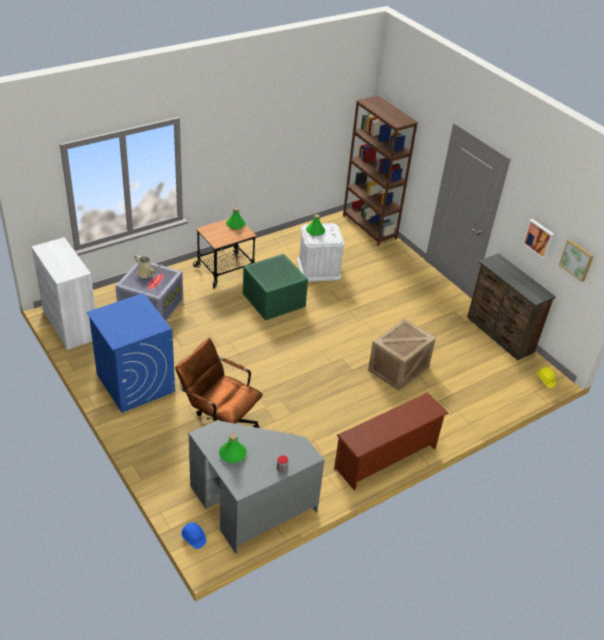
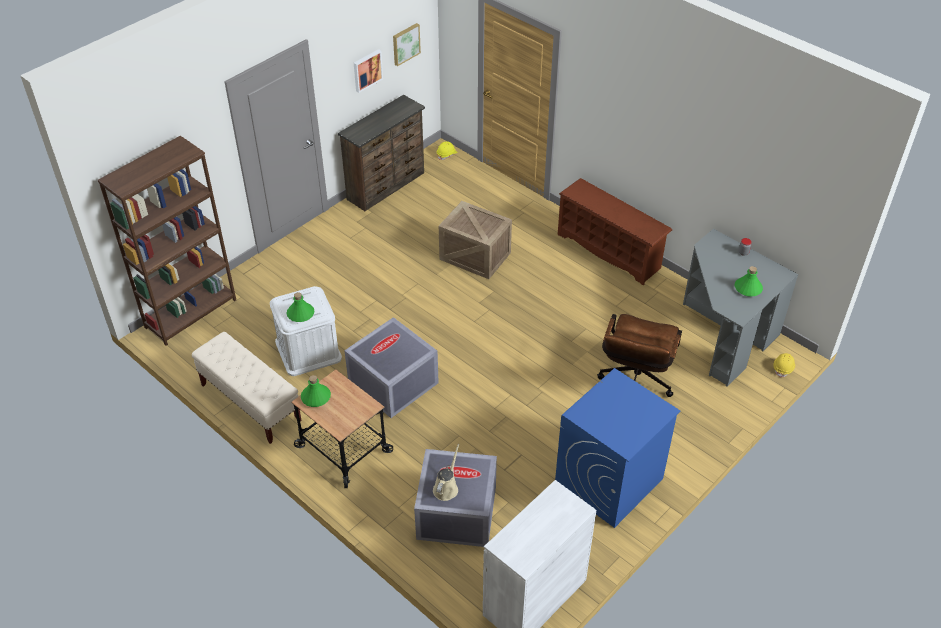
camera: 100 degrees left, 5 degrees up
(193, 538) = (783, 368): blue hard hat -> yellow hard hat
(272, 300) = (393, 384): green storage box -> grey storage box
(281, 241) = (250, 402): none -> beige bench

